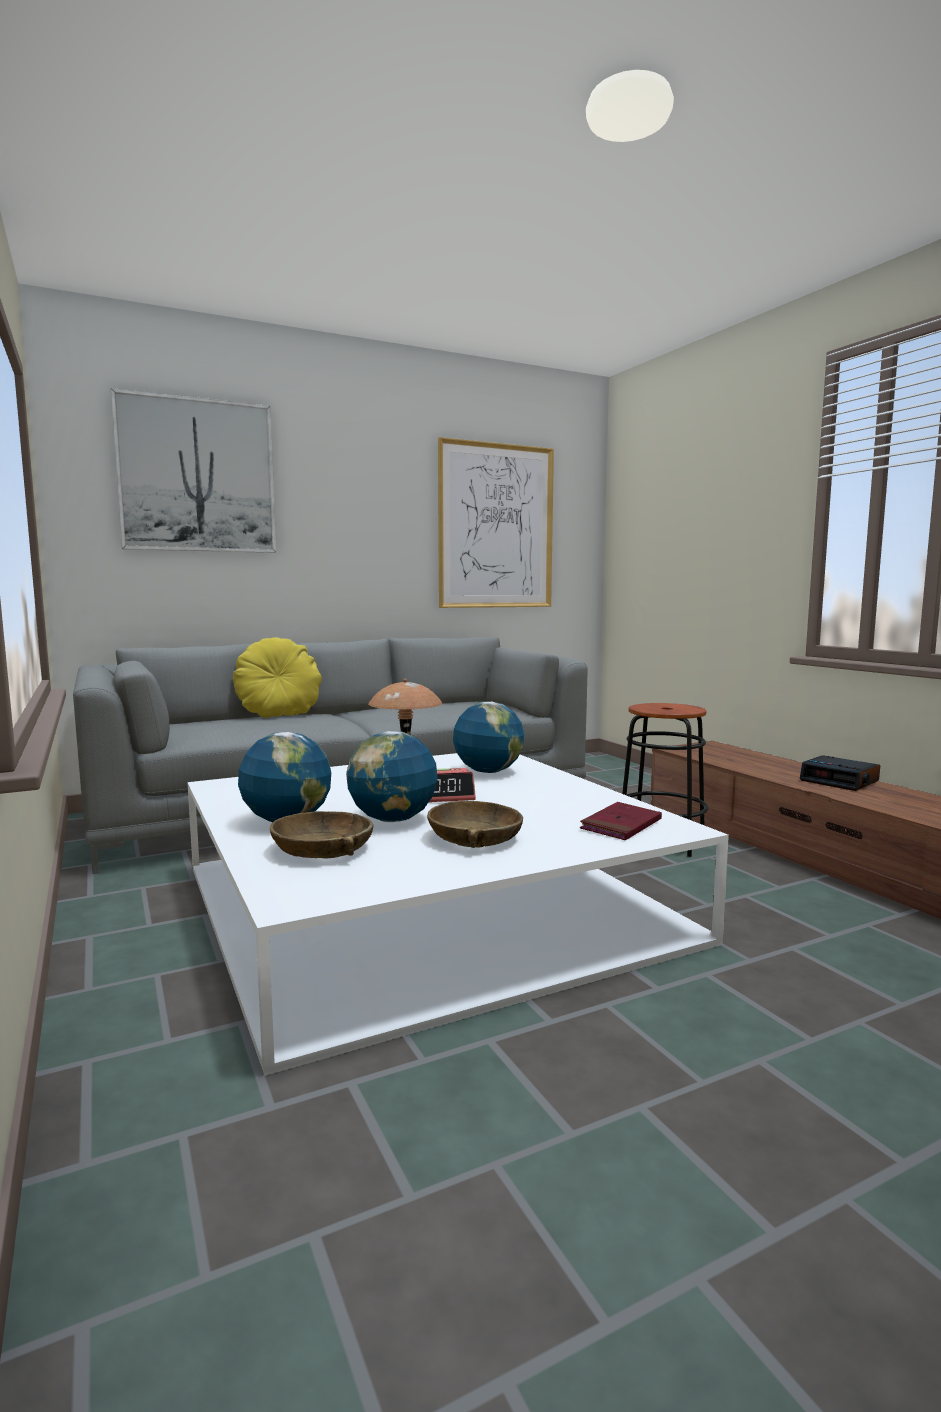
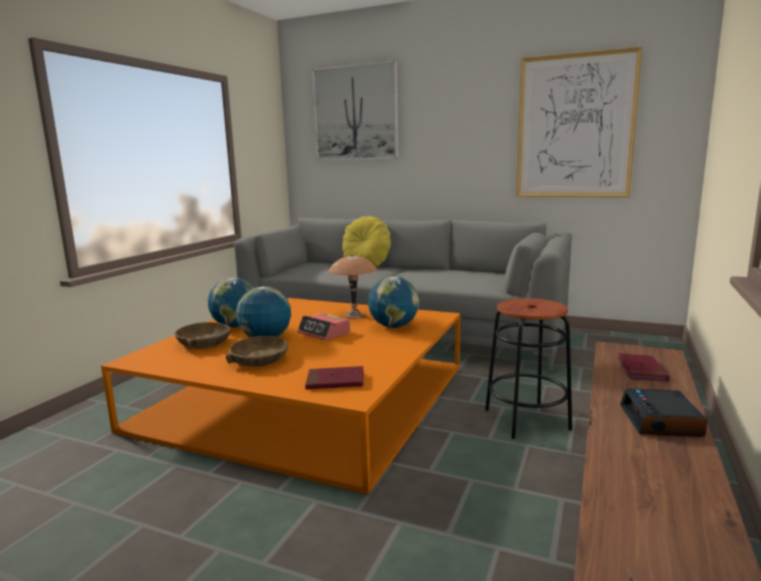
camera: 50 degrees right, 5 degrees up
(427, 902) = (307, 396): white coffee table -> orange coffee table
(737, 757) = (641, 370): none -> red book

